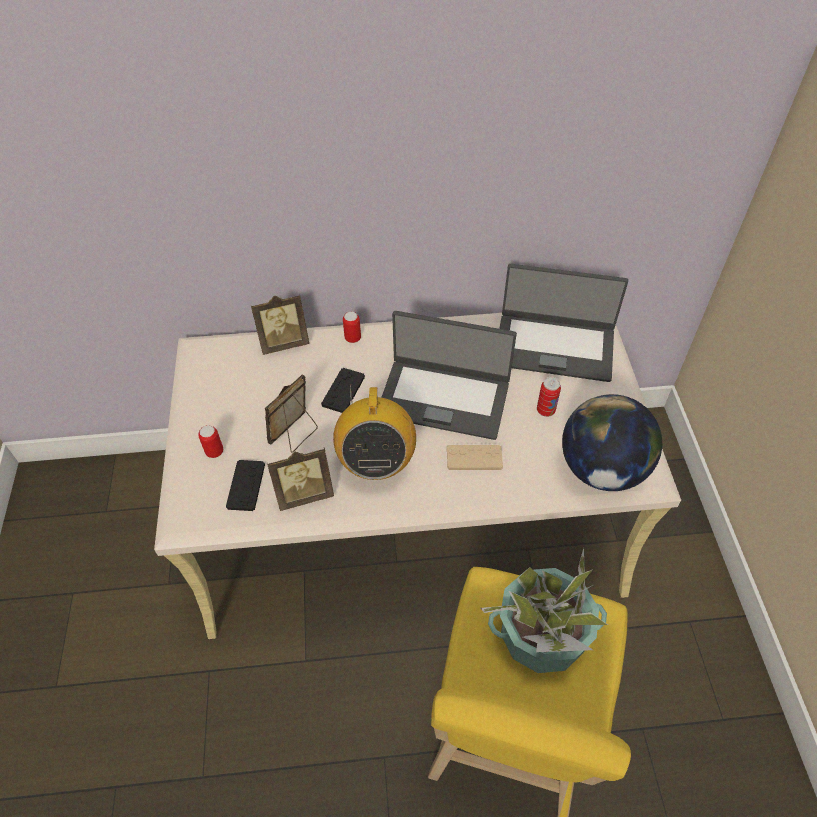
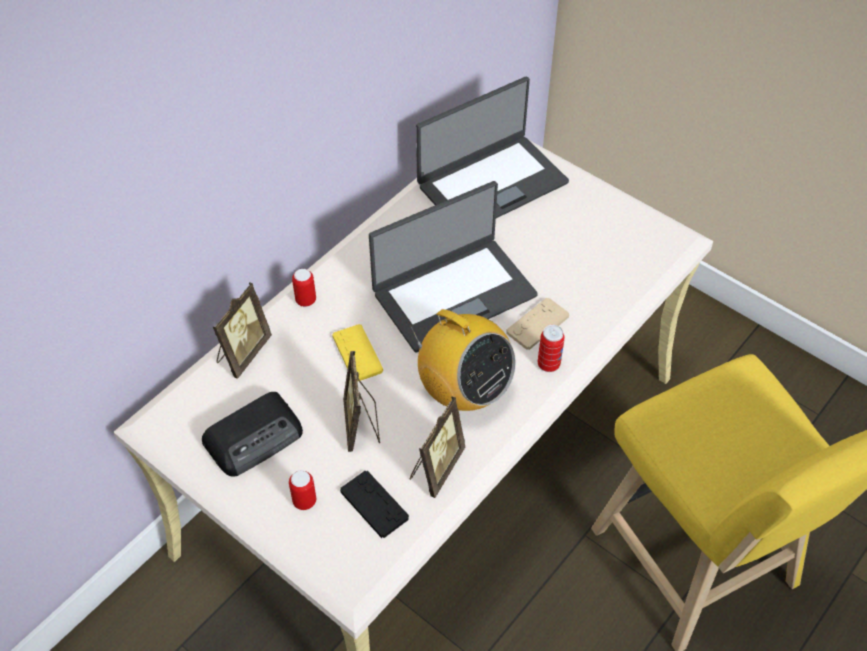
camera: 45 degrees left, 0 degrees up
(234, 395) = (255, 437): none -> radio
(343, 391) = (357, 354): black game controller -> yellow game controller
(542, 634) = (727, 420): potted plant -> none
(545, 410) = (546, 243): can -> can (548, 364)
(602, 469) = (640, 258): globe -> none

